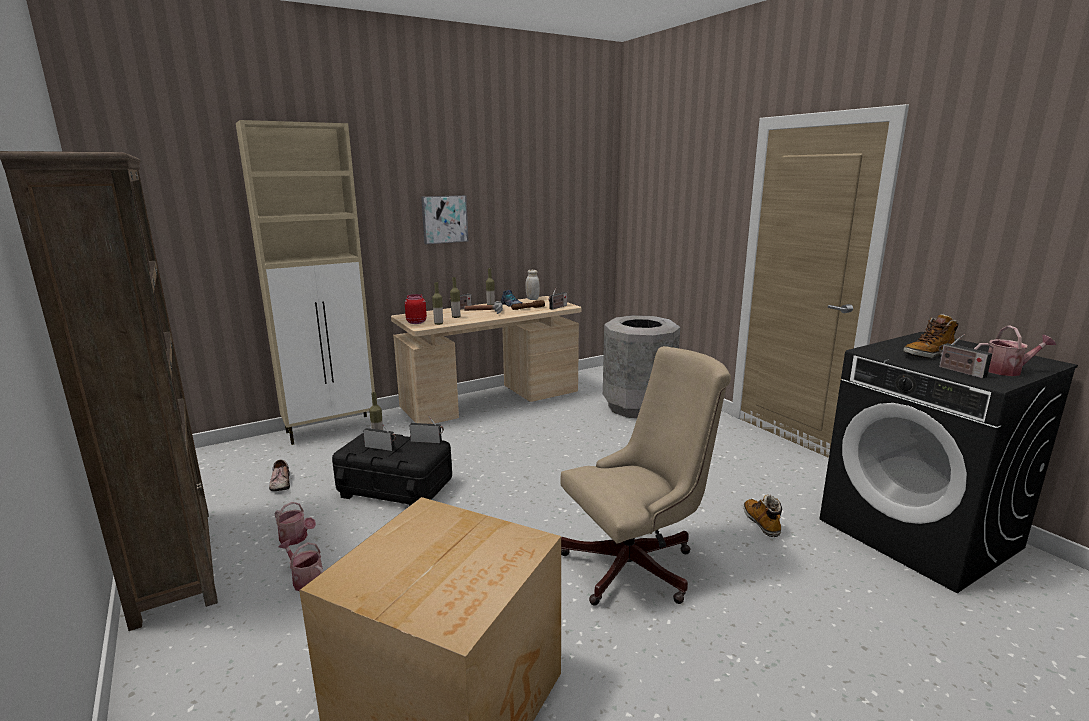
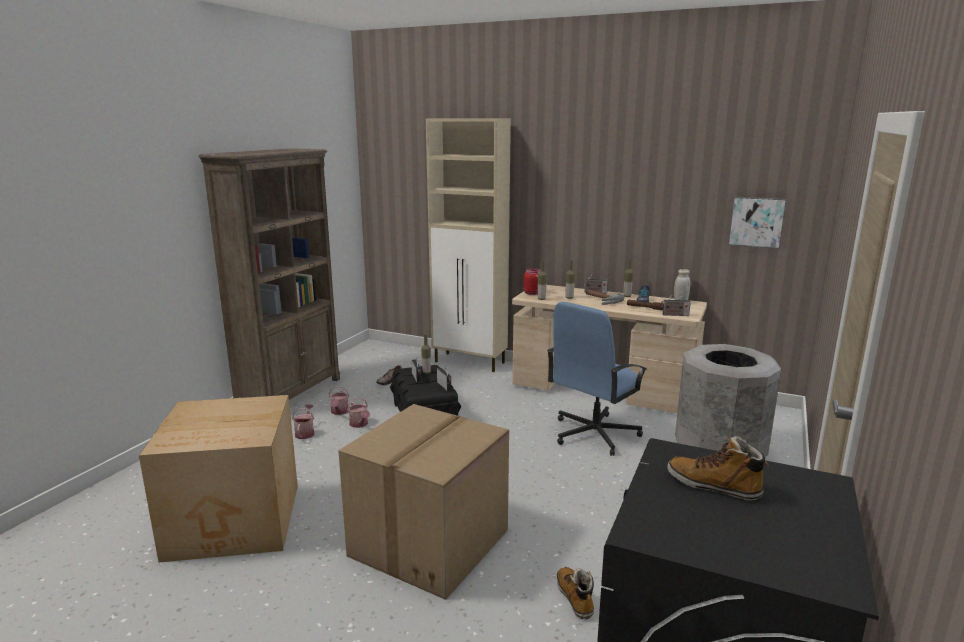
camera: 55 degrees right, 0 degrees up
(444, 219) = (596, 204): picture -> picture (756, 222)
(552, 431) = (593, 434): none -> blue office chair
(638, 565) = (430, 544): beige office chair -> cardboard box
(762, 523) = (575, 598): boot -> boot turned 60 degrees counterclockwise
(959, 371) = (659, 510): radio -> none
(1007, 371) = (720, 545): watering can -> watering can (359, 424)

